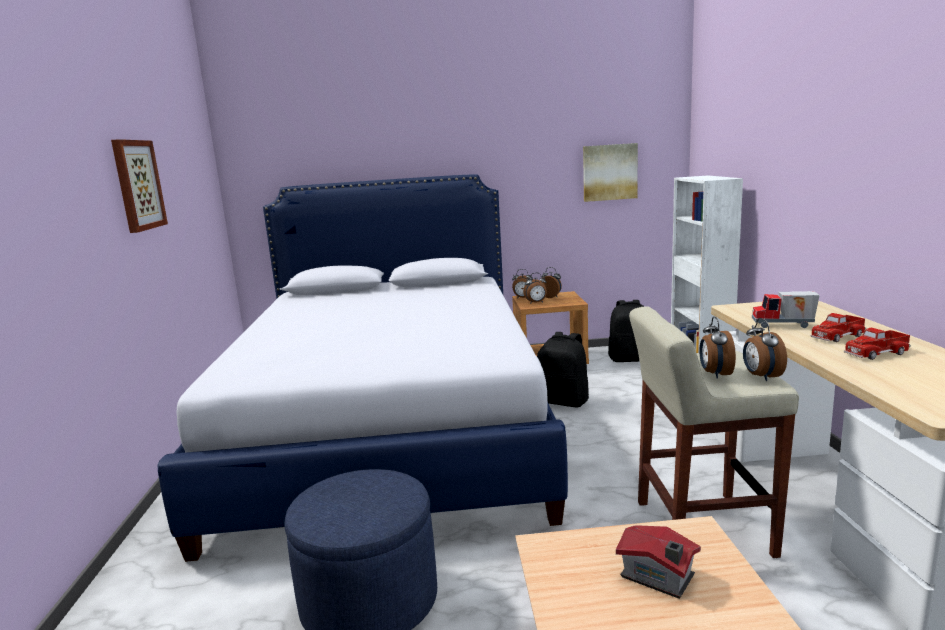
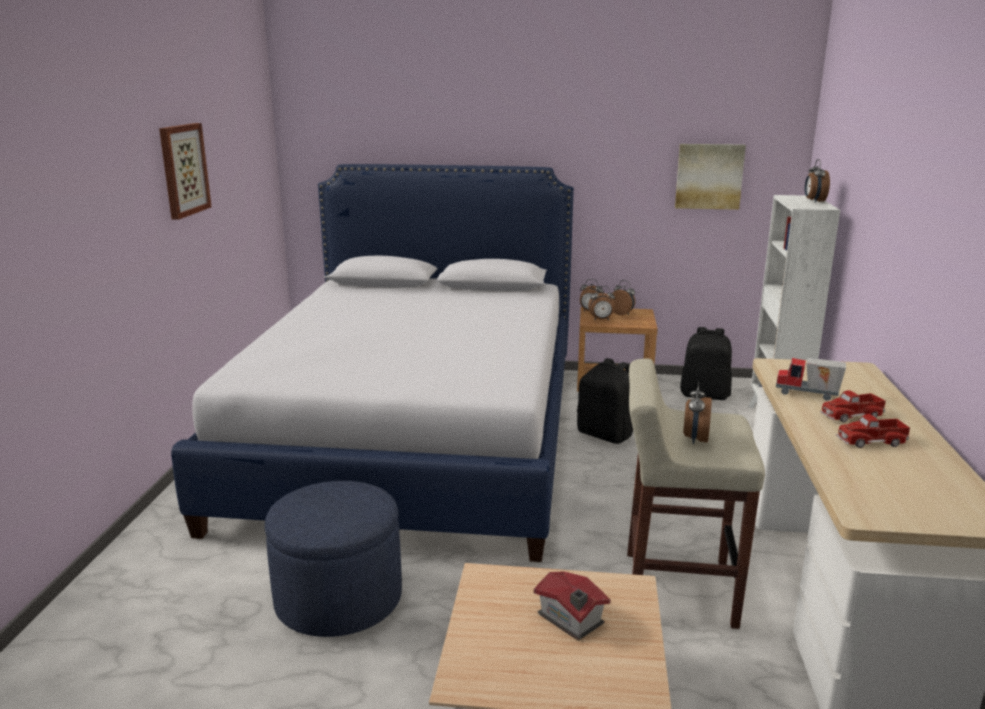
camera: 10 degrees right, 5 degrees up
(761, 377) = (738, 449): alarm clock -> alarm clock (814, 201)

